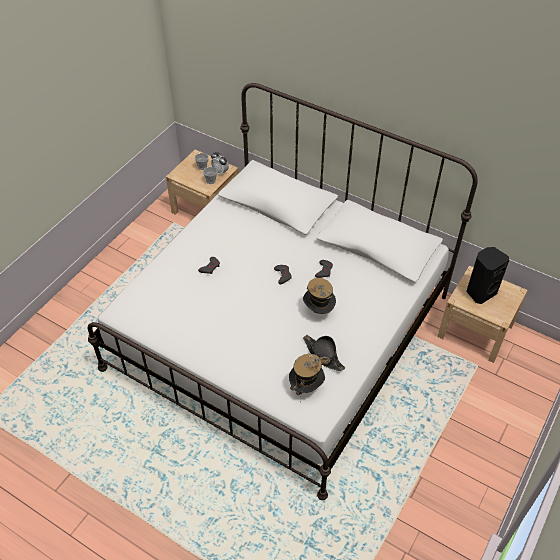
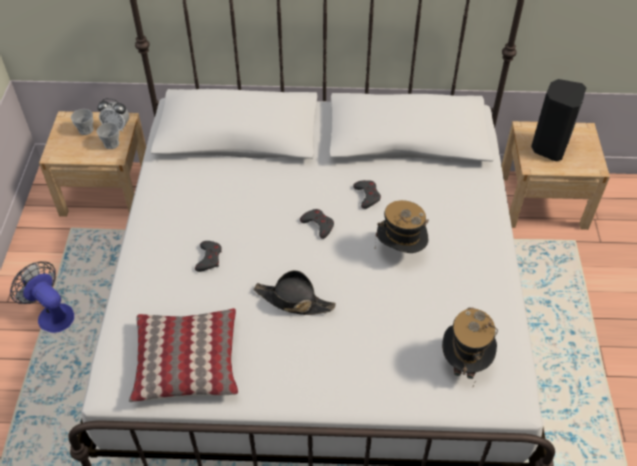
camera: 30 degrees left, 0 degrees up
(134, 267) = (52, 314): none -> fan
(161, 316) = (186, 362): none -> pillow
(323, 355) = (451, 307): black hat -> black hat (293, 301)

